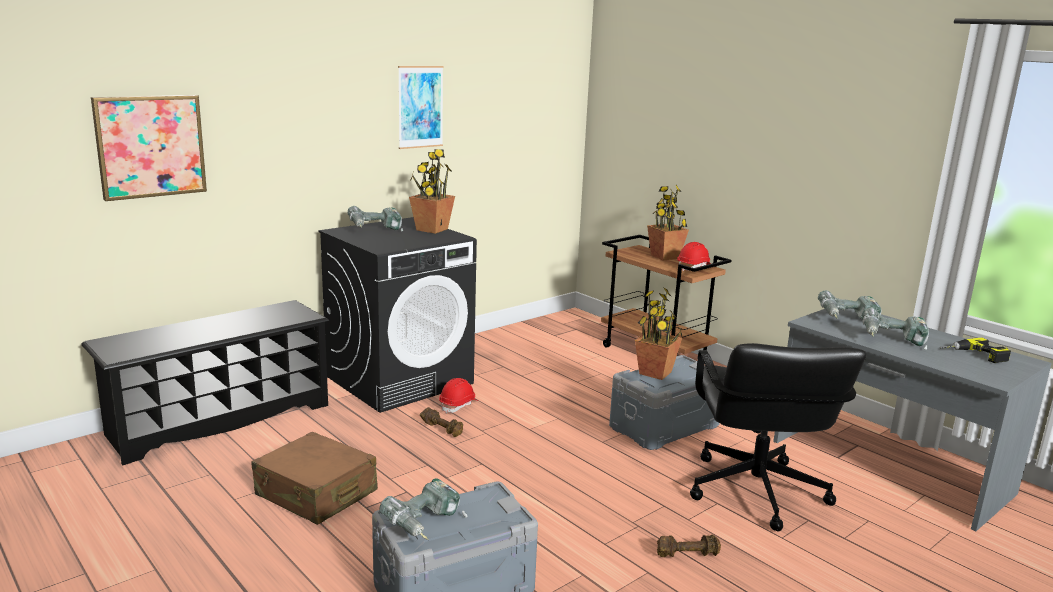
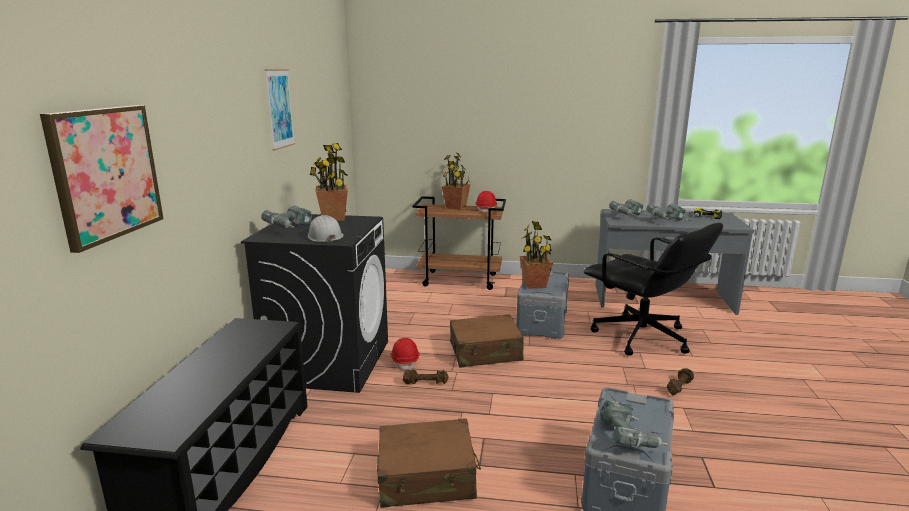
camera: 40 degrees left, 0 degrees up
(381, 242) = (324, 236): none -> white hard hat
(545, 429) = (485, 352): none -> brown suitcase

